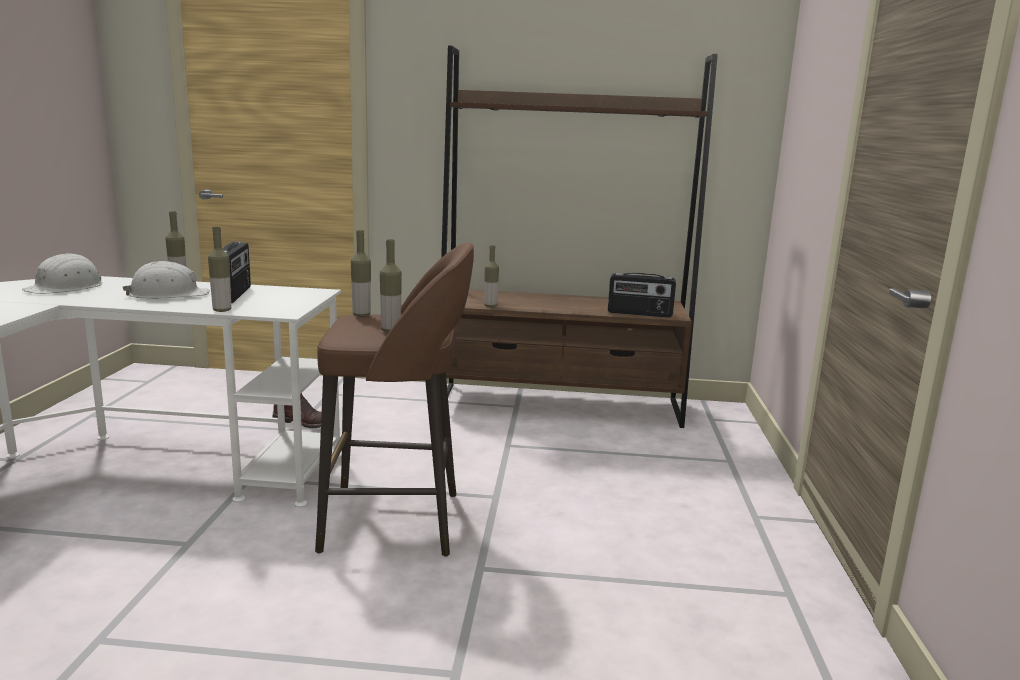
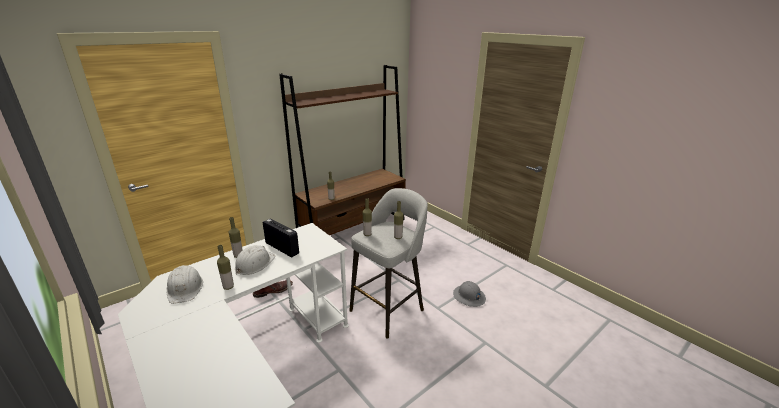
camera: 45 degrees left, 10 degrees up
(222, 310) = (307, 260): bottle -> bottle (228, 287)
(396, 522) = (388, 309): brown stool -> grey stool
(577, 590) = (469, 297): none -> grey hard hat
(639, 313) = (385, 181): radio -> none

